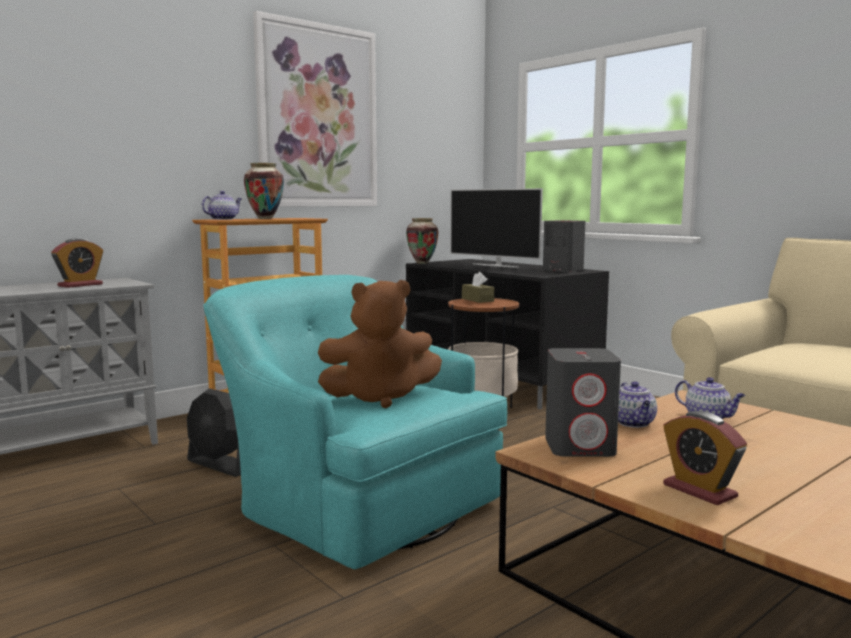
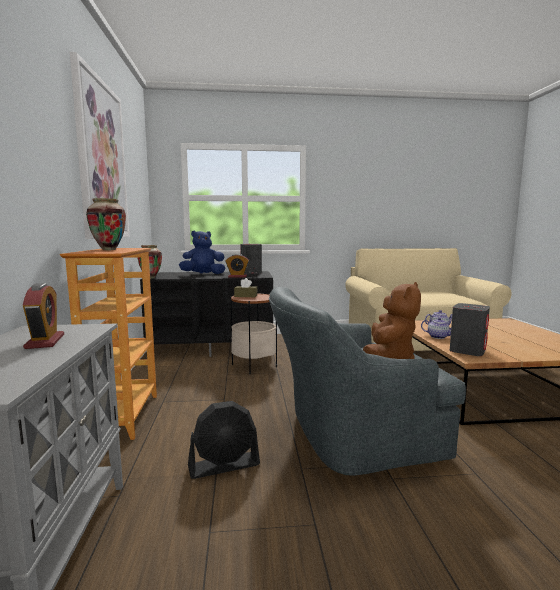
camera: 55 degrees left, 0 degrees up
(223, 219) = (97, 252): teapot -> none
(357, 503) = (350, 435): turquoise armchair -> grey armchair
(495, 265) = (203, 274): television -> blue plush toy
(699, 491) = (530, 350): alarm clock -> alarm clock (237, 276)

